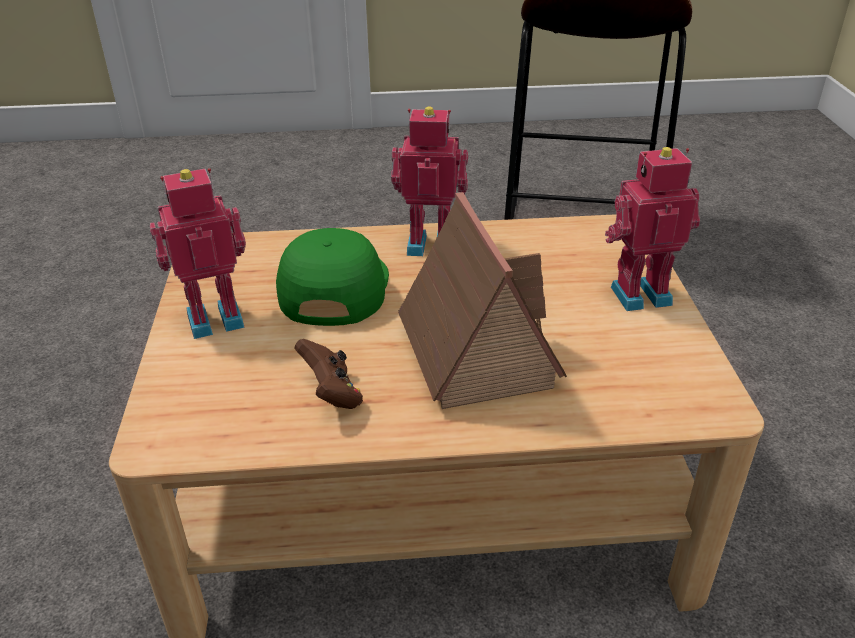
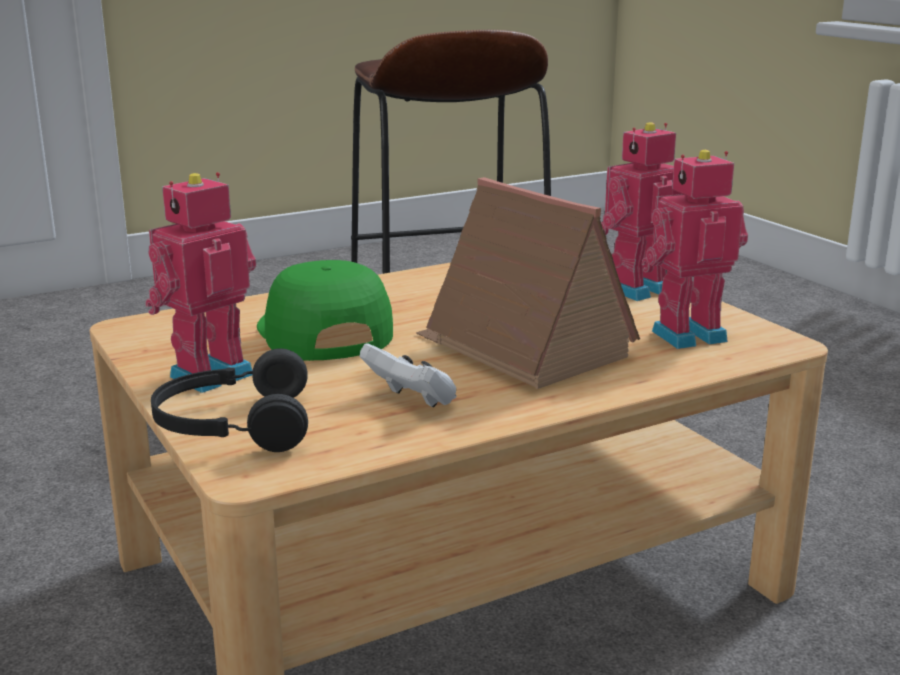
camera: 25 degrees left, 15 degrees down
(184, 385) = (232, 426): none -> black headphones
(332, 394) = (412, 401): brown game controller -> white game controller
(430, 244) = (394, 287): toy robot -> toy robot (686, 334)

